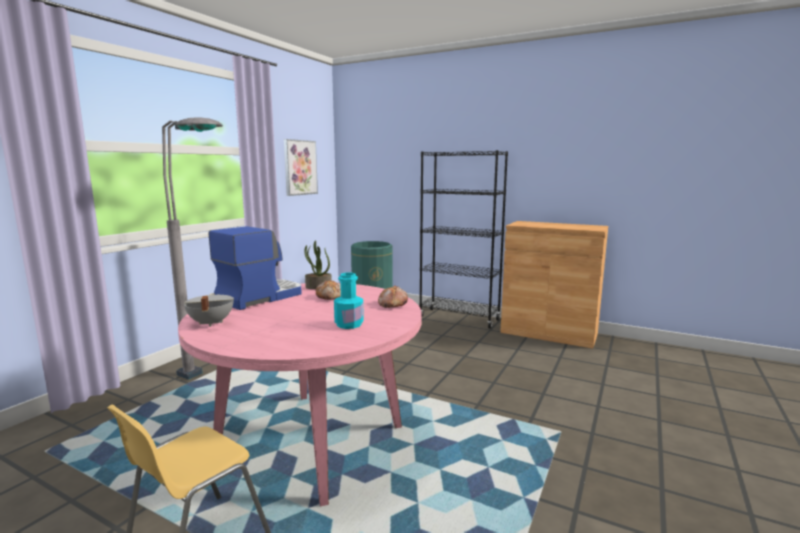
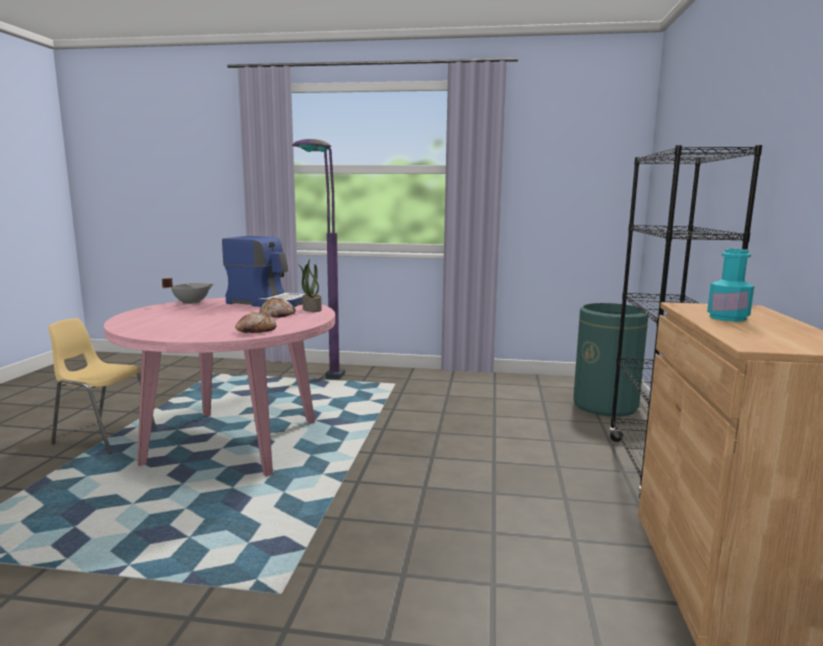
camera: 70 degrees right, 0 degrees up
(213, 383) = (323, 386): grey floor lamp -> purple floor lamp
(300, 167) = (563, 189): picture -> none
(349, 324) = (185, 327): turquoise bottle -> turquoise bottle (727, 318)

